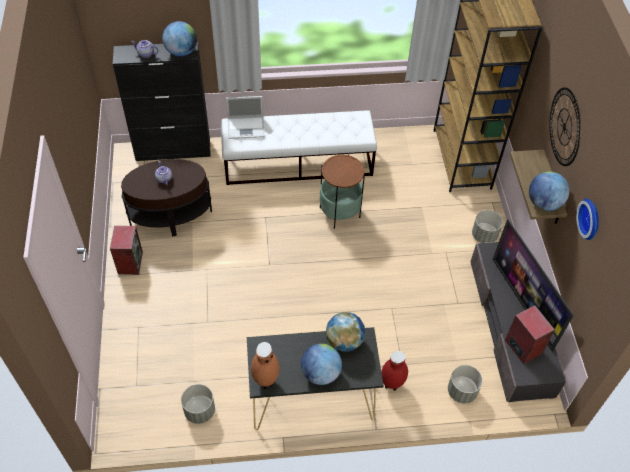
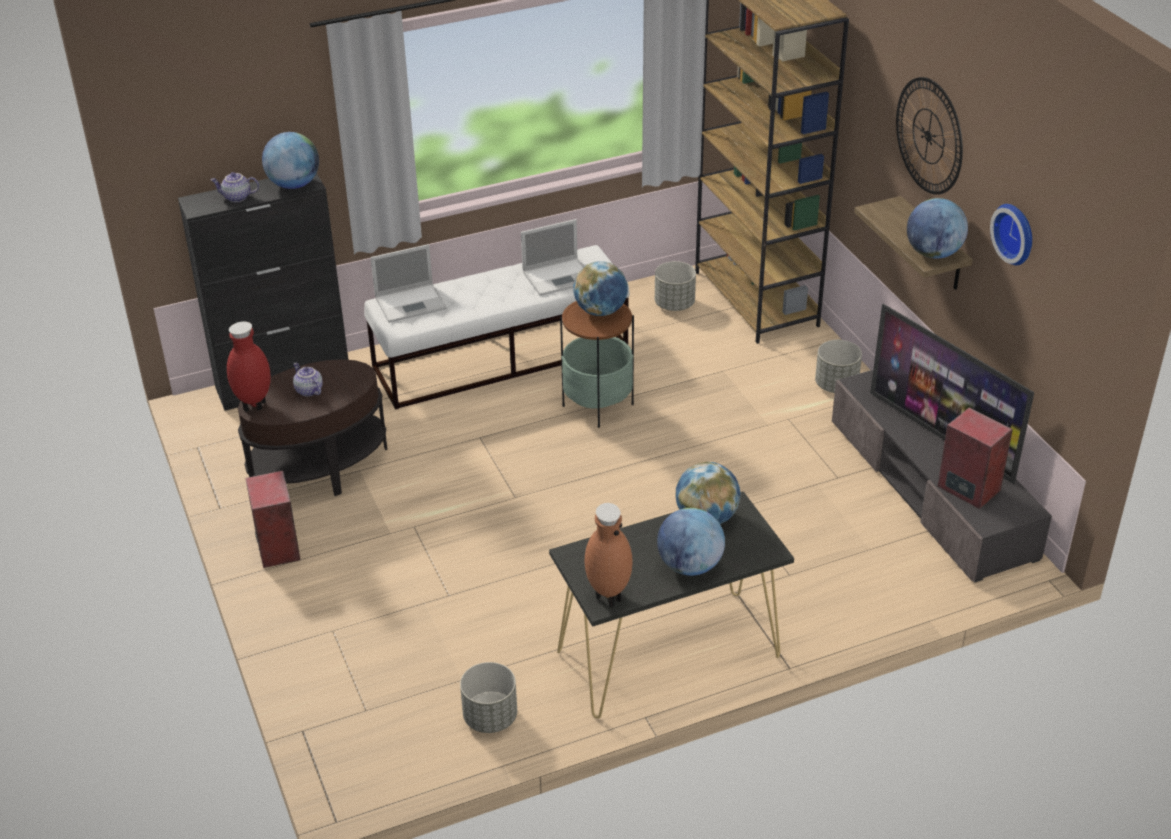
camera: 15 degrees left, 15 degrees down
(338, 129) = (559, 276): none -> laptop
(347, 166) = (601, 311): none -> globe
(392, 385) = (787, 606): red vase -> red vase (255, 406)
(462, 391) = (898, 586): grey planter -> grey planter (674, 304)

